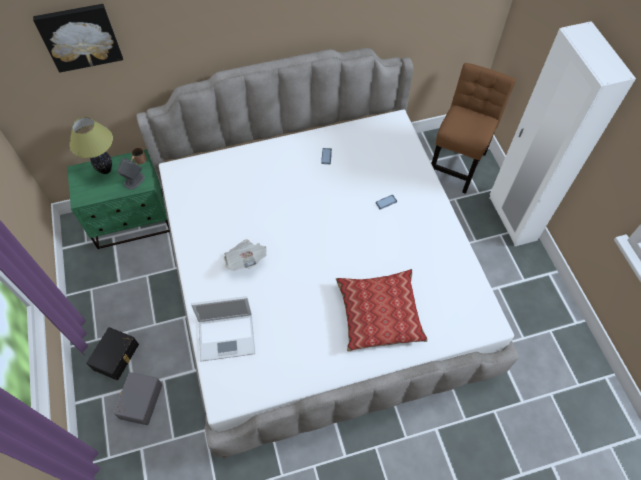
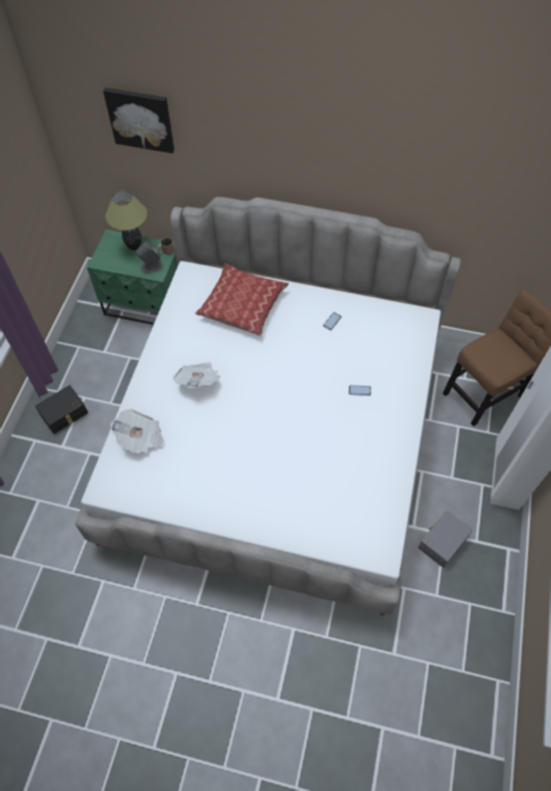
camera: 30 degrees right, 0 degrees up
(140, 401) = (60, 460): grey storage box -> grey storage box (442, 541)
(228, 336) = (141, 438): laptop -> newspaper
(379, 313) = (284, 488): pillow -> pillow (243, 305)

